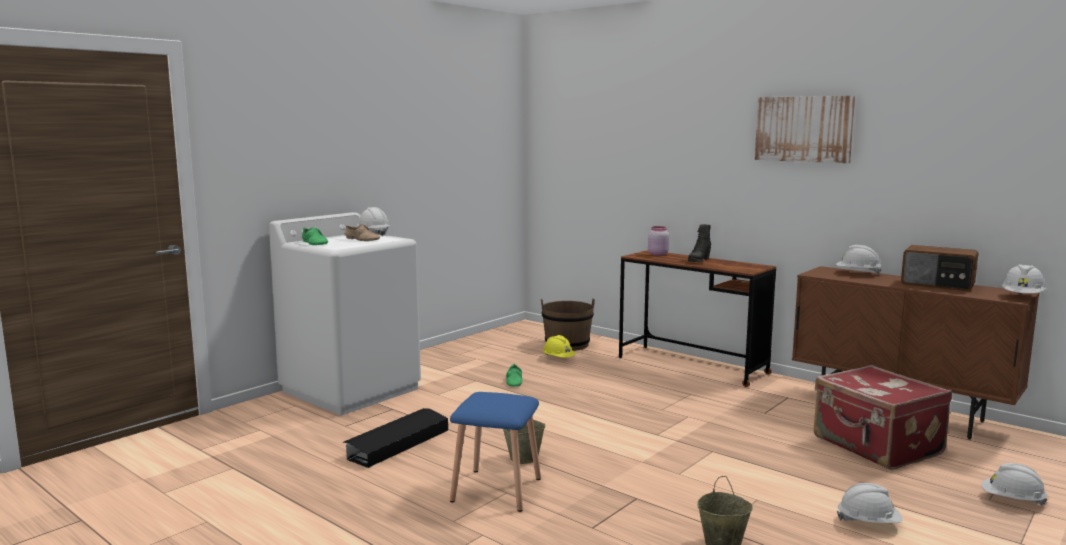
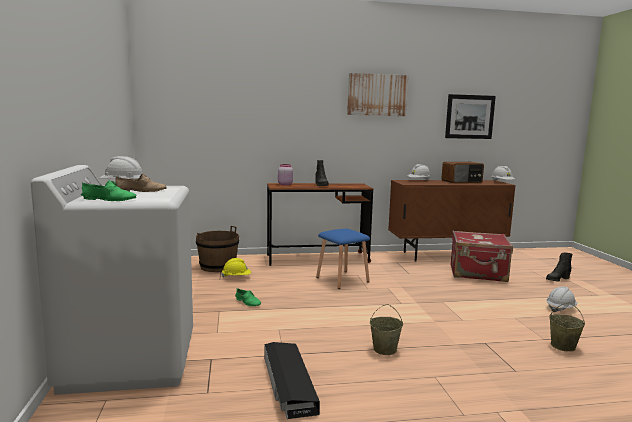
camera: 50 degrees left, 0 degrees up
(495, 490) = (426, 379): blue stool -> blue stool (342, 280)
(982, 165) = (469, 117): none -> picture
(1012, 501) = (557, 279): white hard hat -> black boot

